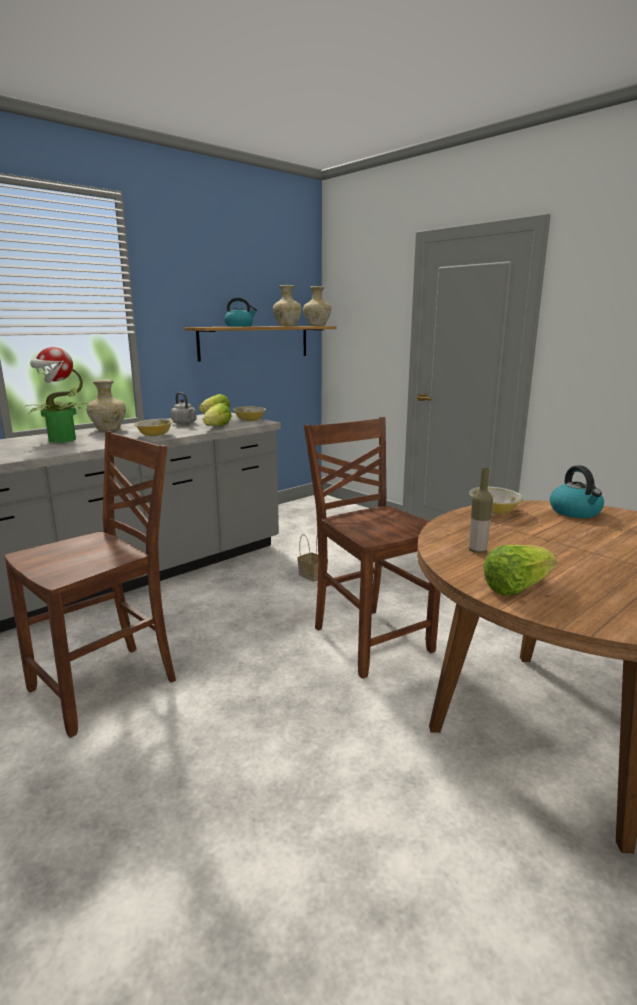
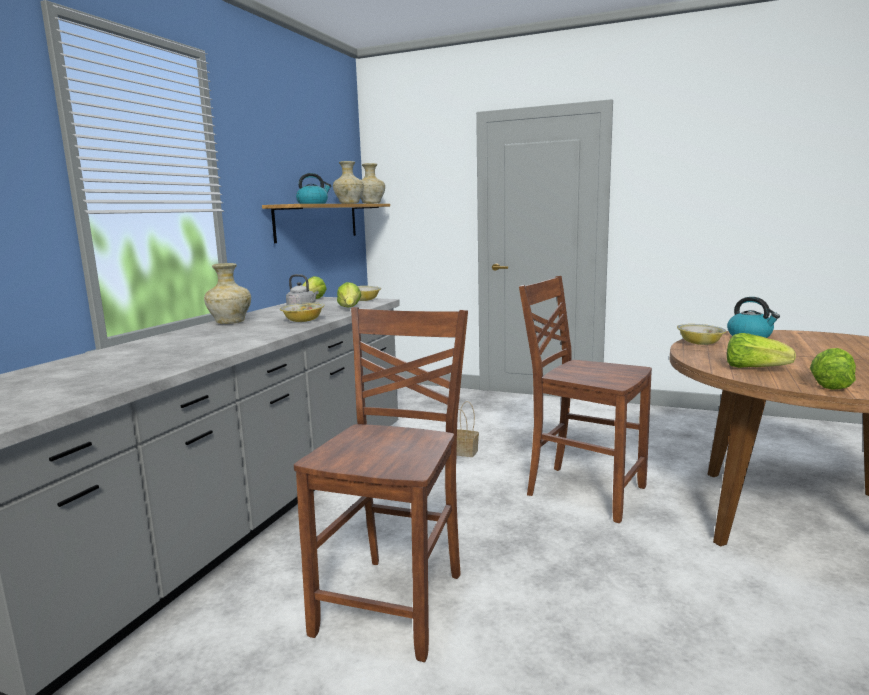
camera: 25 degrees left, 5 degrees down
(61, 440) = (204, 337): potted plant -> none
(477, 551) = (754, 368): bottle -> lettuce

